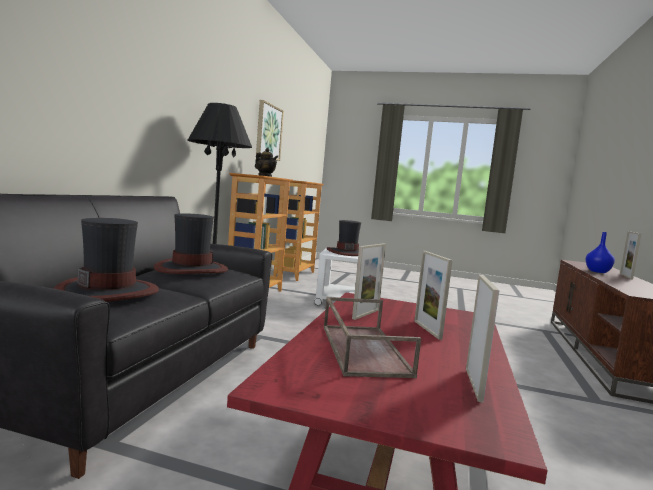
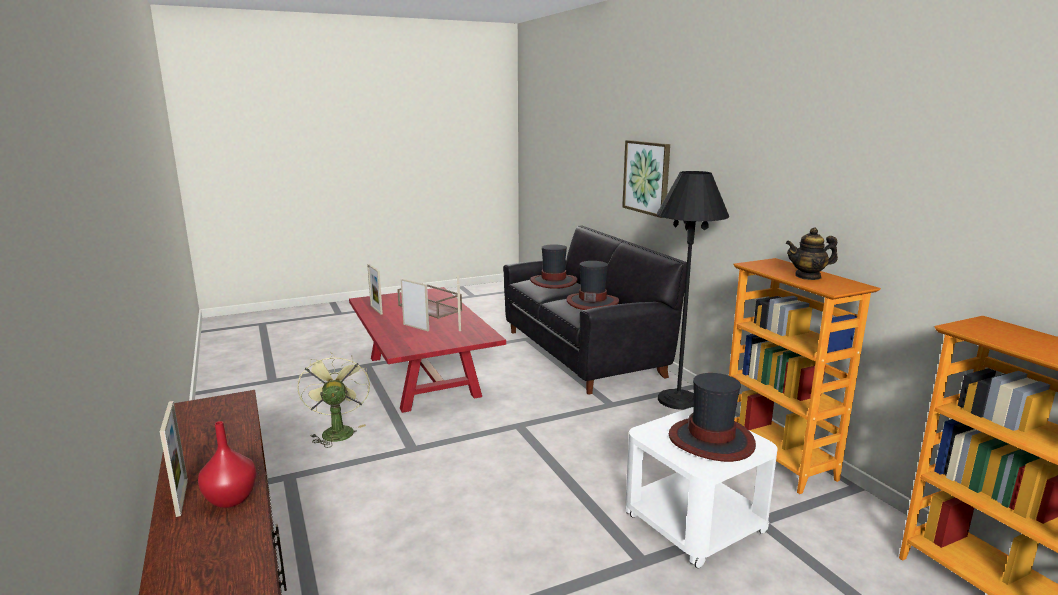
camera: 140 degrees right, 10 degrees up
(268, 132) = (933, 198): picture -> picture (647, 177)
(550, 423) = (336, 431): none -> green fan
(598, 271) = (230, 500): blue vase -> red vase

